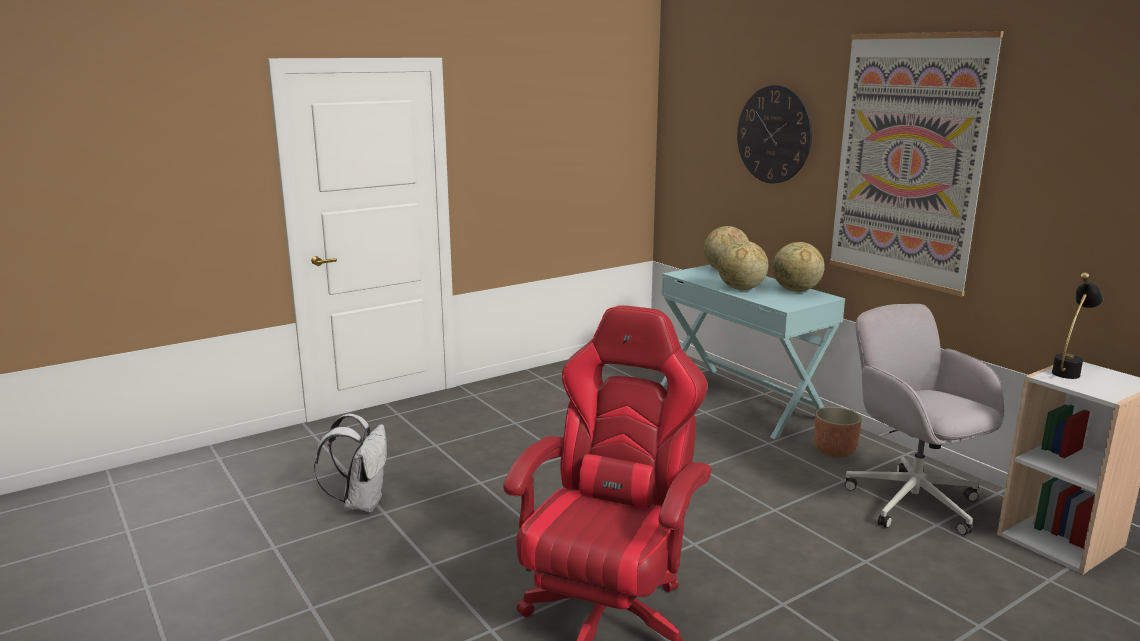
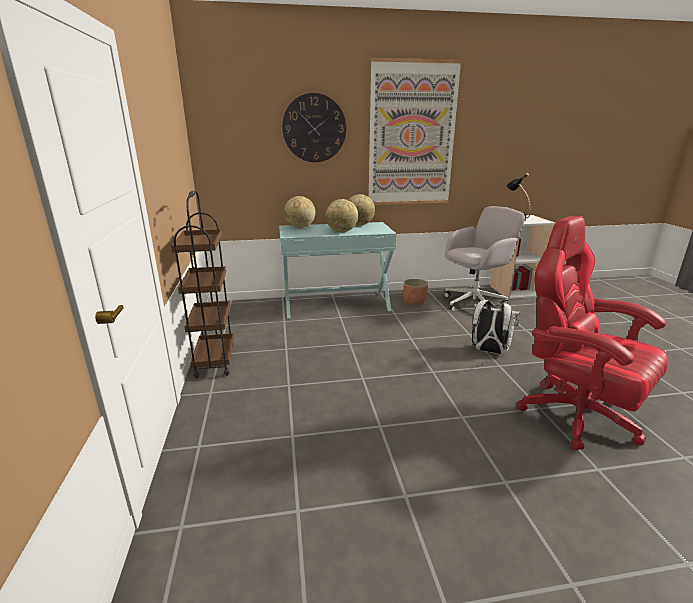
camera: 65 degrees left, 5 degrees up
(361, 503) = (379, 510): white backpack -> white backpack (489, 351)
(525, 380) = (214, 362): none -> brown cart
(912, 502) = (474, 304): grey office chair -> grey office chair turned 150 degrees clockwise

